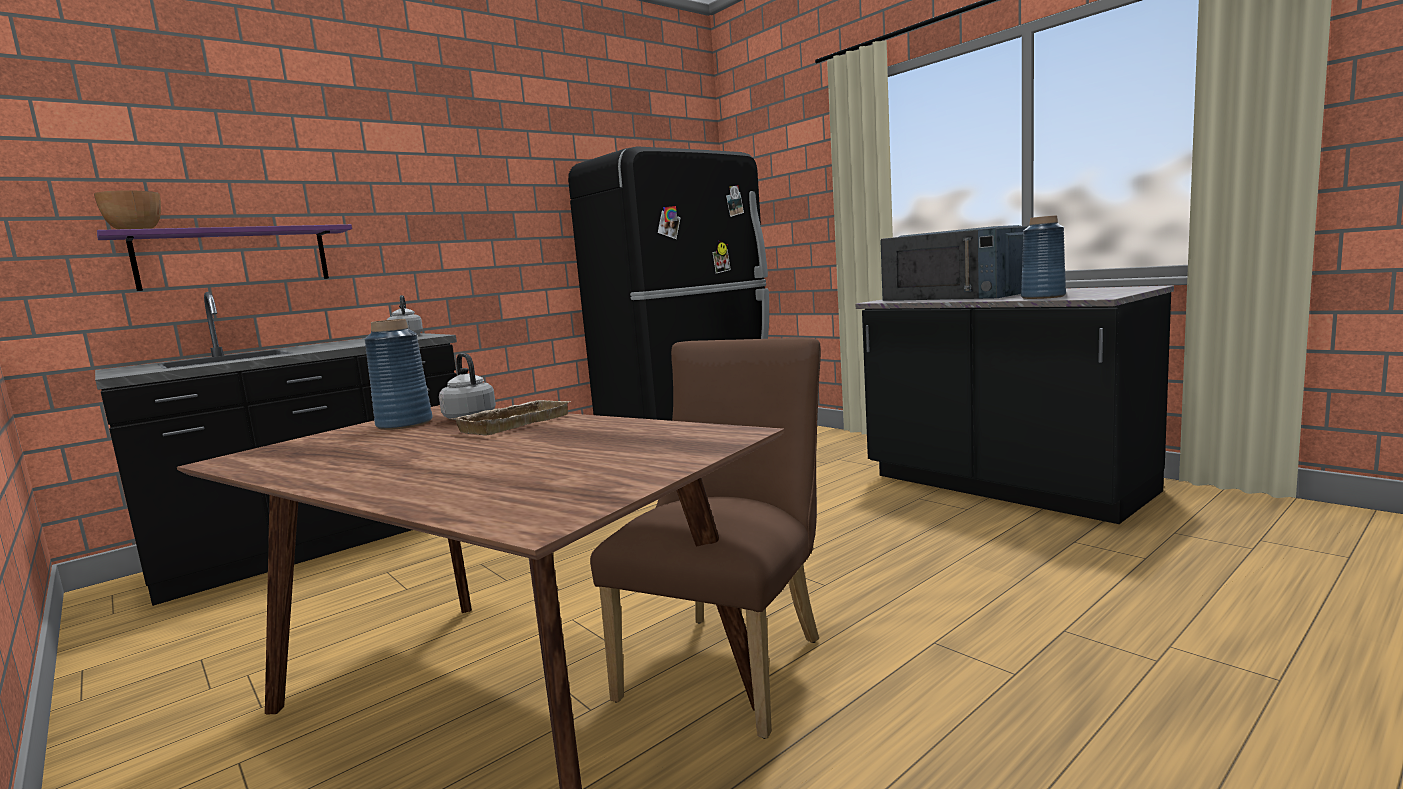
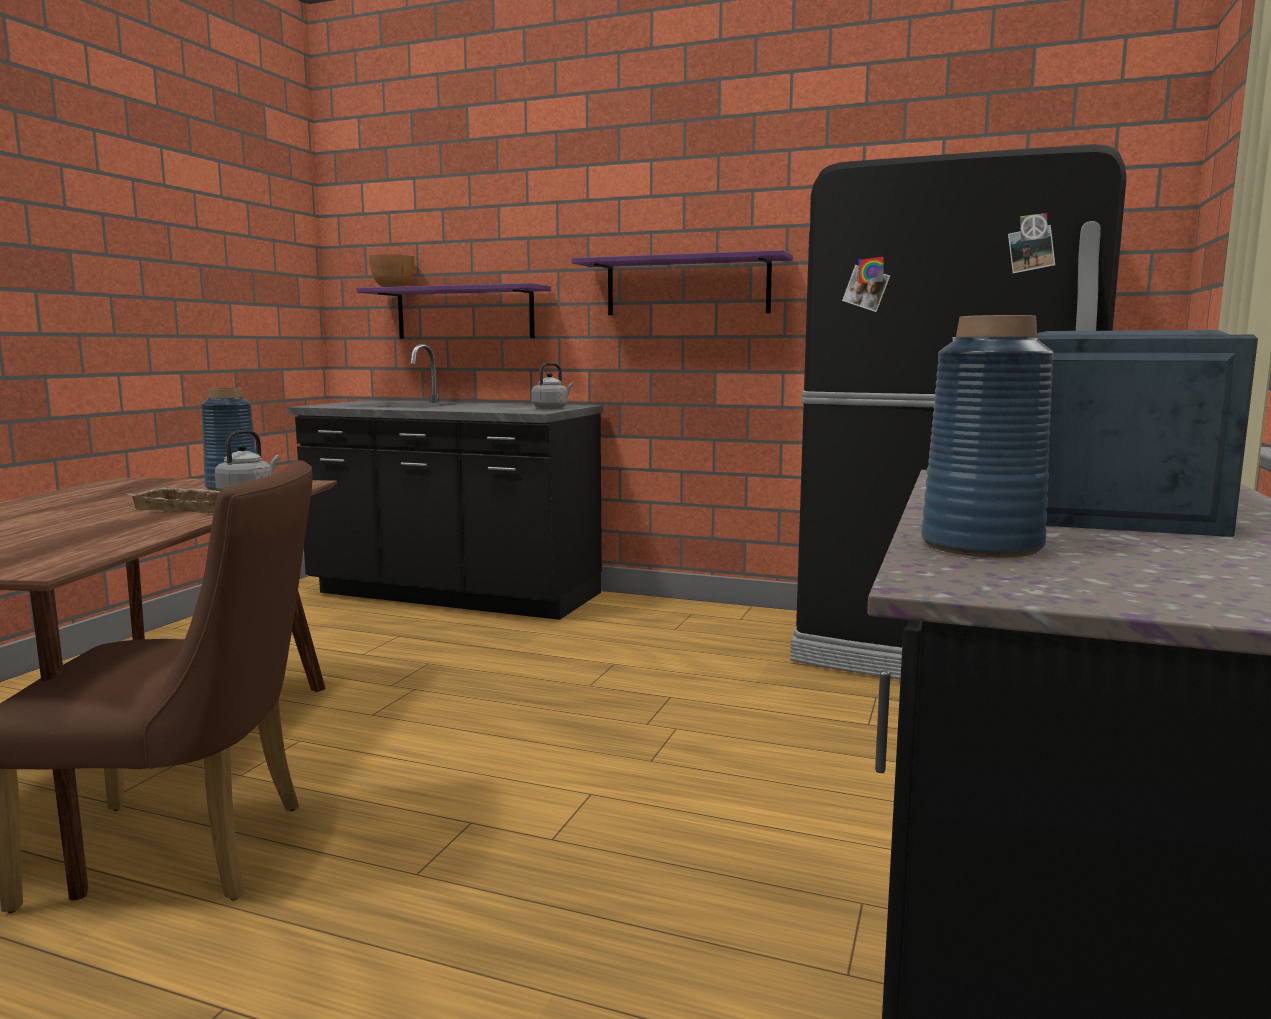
camera: 60 degrees right, 0 degrees up
(469, 228) = (687, 286): none -> purple shelf

